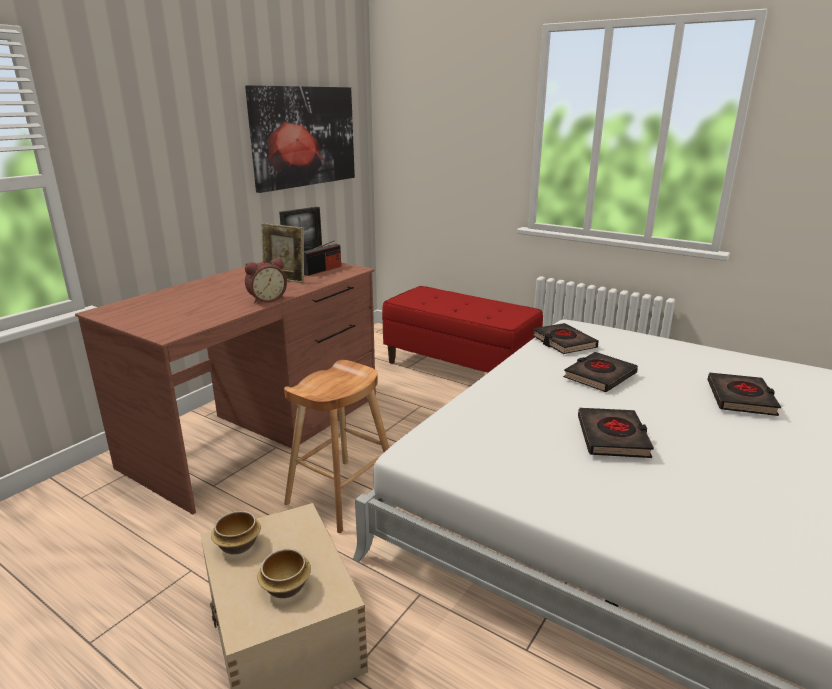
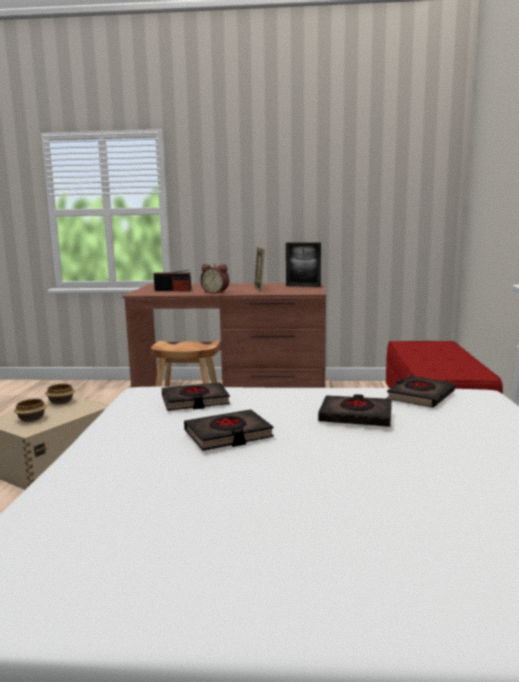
camera: 60 degrees right, 10 degrees down
(304, 136) = (369, 192): picture -> none
(322, 270) = (296, 289): radio -> radio (173, 290)
(741, 398) = (413, 481): black book -> black book (195, 401)

